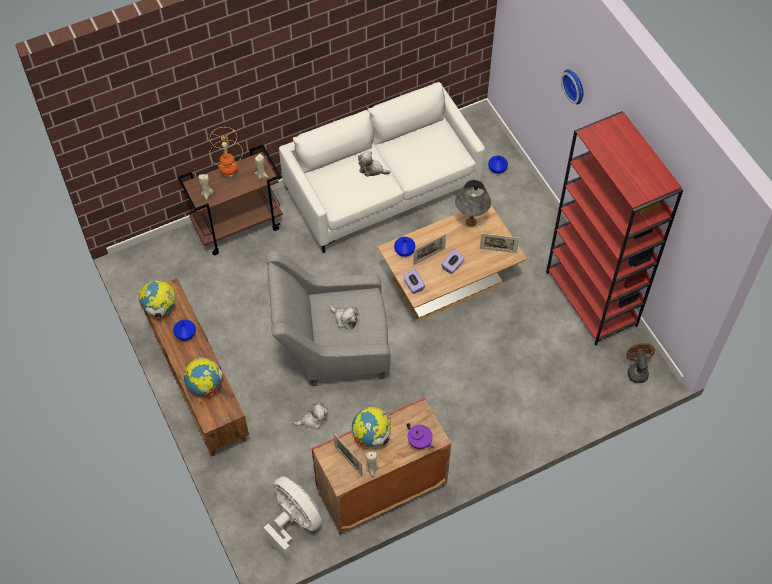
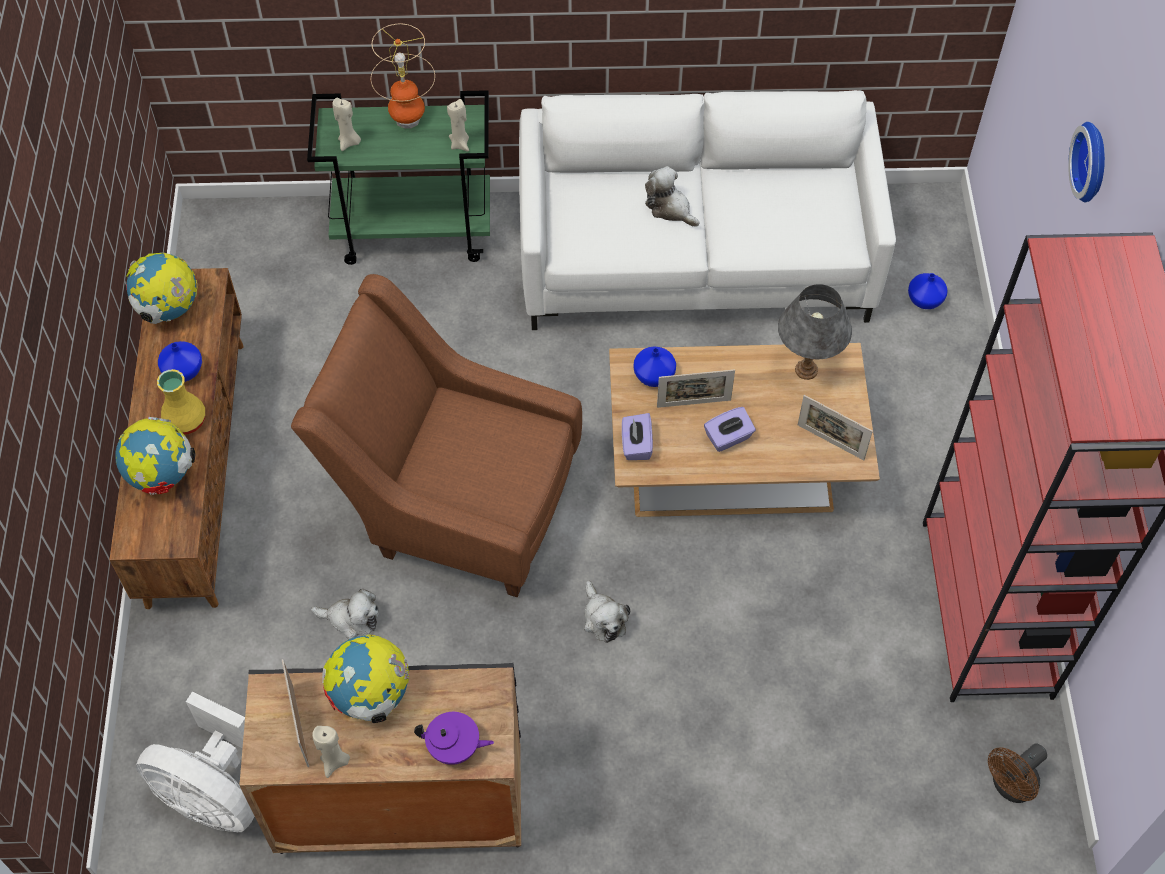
camera: 25 degrees right, 0 degrees up
(200, 356) = (185, 419): none -> yellow vase
(238, 226) = (415, 230): brown cart -> green cart
(294, 522) = (213, 794): white fan -> white fan turned 135 degrees clockwise
(331, 347) = (455, 502): grey armchair -> brown armchair
(345, 319) = (475, 456): plush toy -> plush toy (603, 618)
(381, 490) = (399, 804): red cabinet -> black cabinet
(419, 442) = (454, 748): purple teapot -> purple teapot turned 60 degrees counterclockwise
(636, 371) = (1009, 787): brown fan -> brown fan turned 150 degrees counterclockwise

